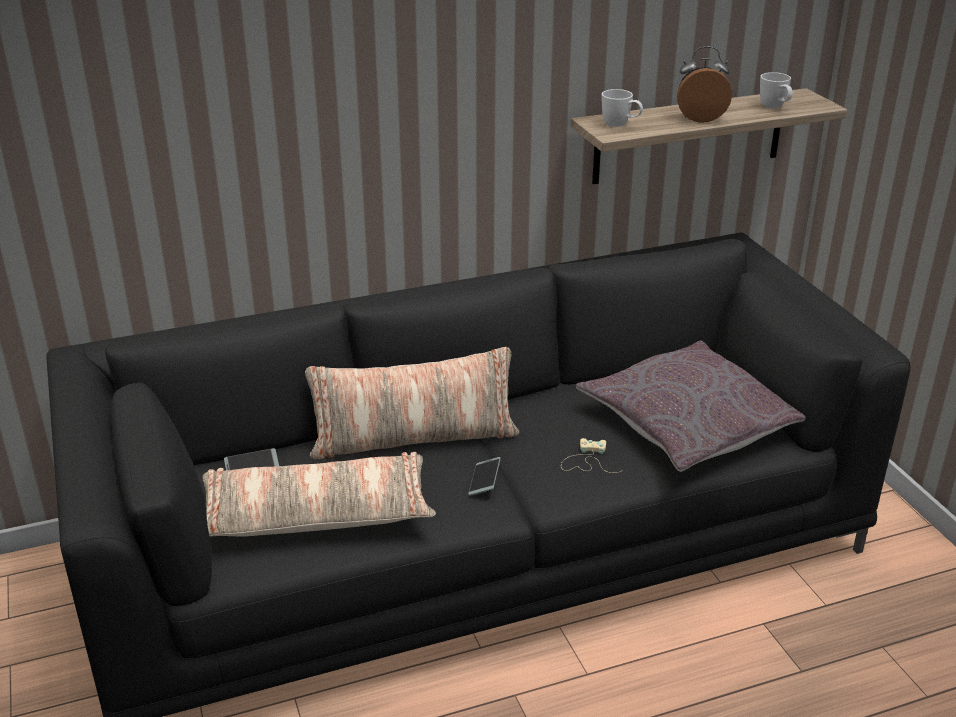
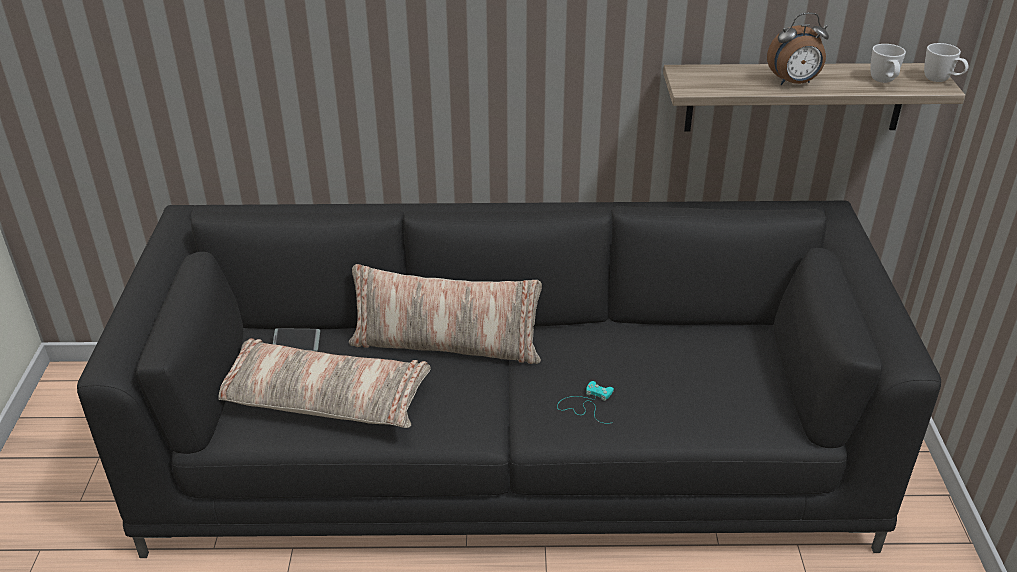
camera: 20 degrees right, 5 degrees up
(484, 481) = (483, 402): phone -> none
(587, 460) = (586, 404): beige game controller -> turquoise game controller
(620, 125) = (706, 80): white mug -> white mug (941, 81)
(689, 422) = (707, 387): grey pillow -> none
(700, 118) = (794, 83): alarm clock -> alarm clock turned 150 degrees clockwise

